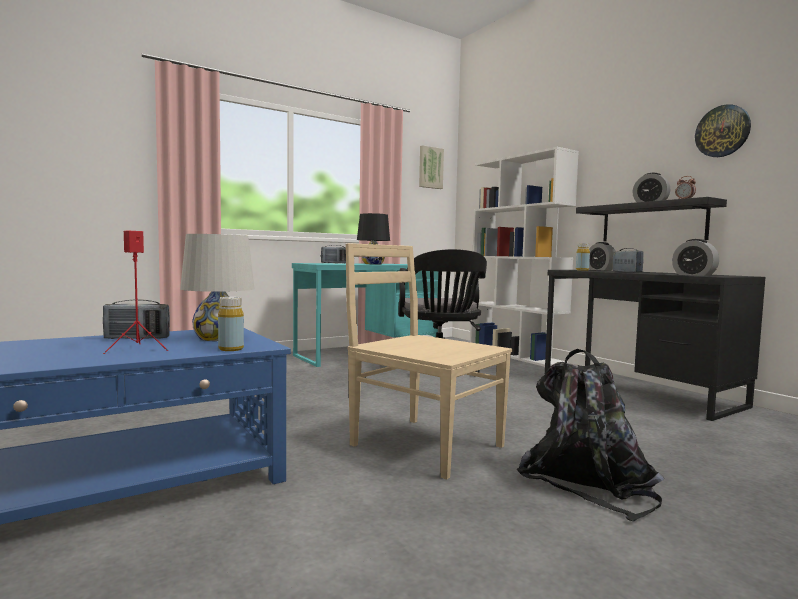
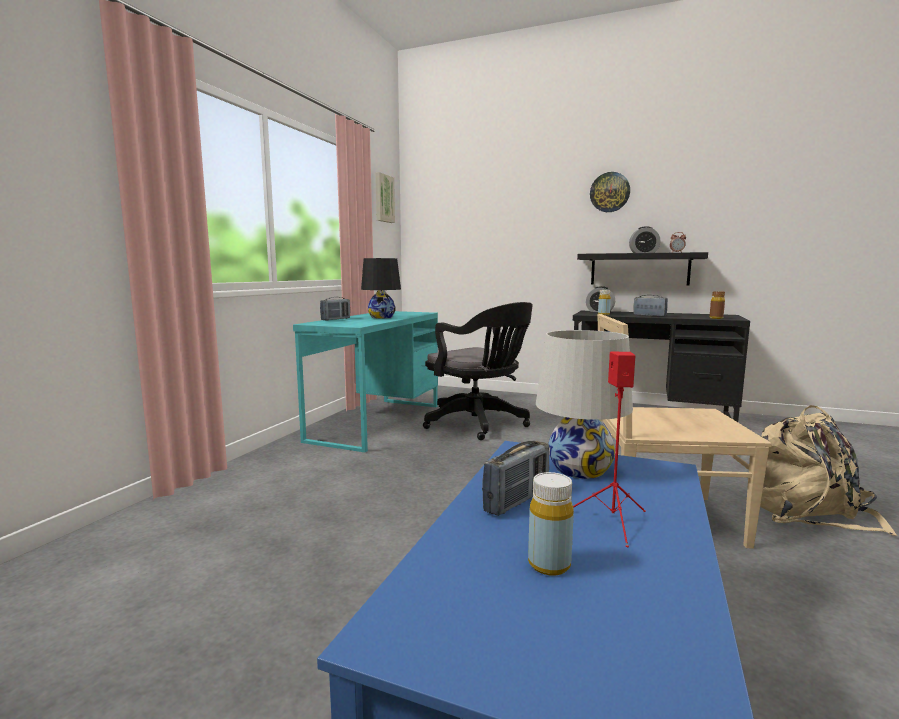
camera: 35 degrees left, 5 degrees up
(231, 349) = (674, 485): yellow bottle -> yellow bottle (549, 564)
(516, 355) = (503, 395): white bookcase -> none
(589, 482) = (810, 512): black backpack -> beige backpack
(694, 275) = (716, 318): alarm clock -> brown bottle
(722, 131) = (702, 196): wall clock -> wall clock (609, 192)

